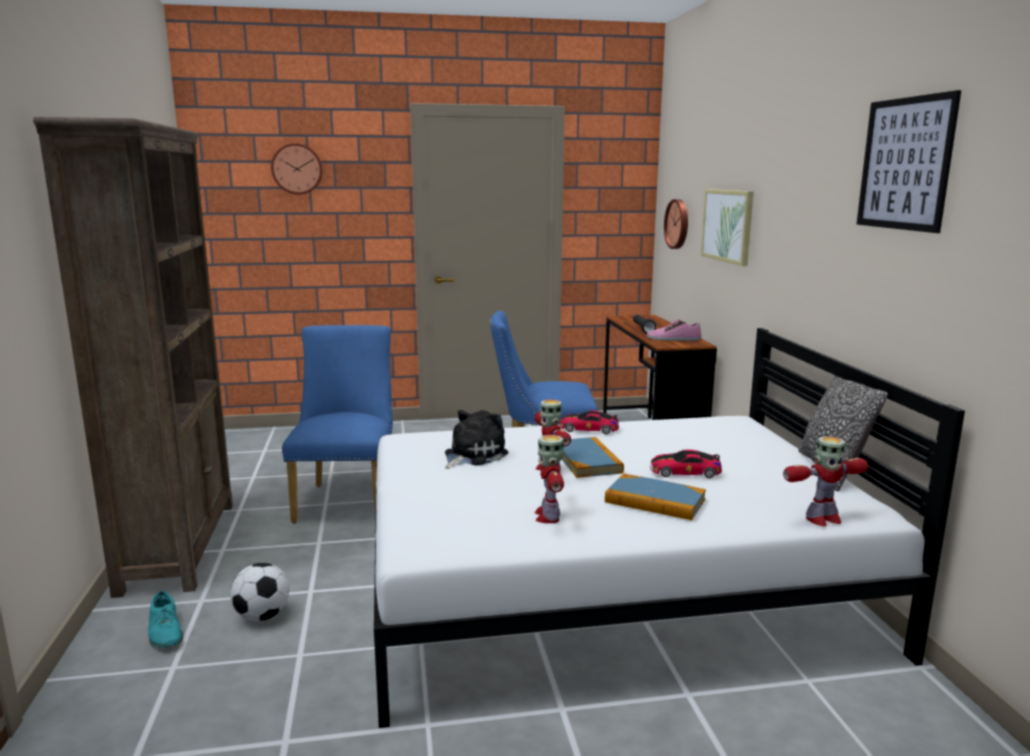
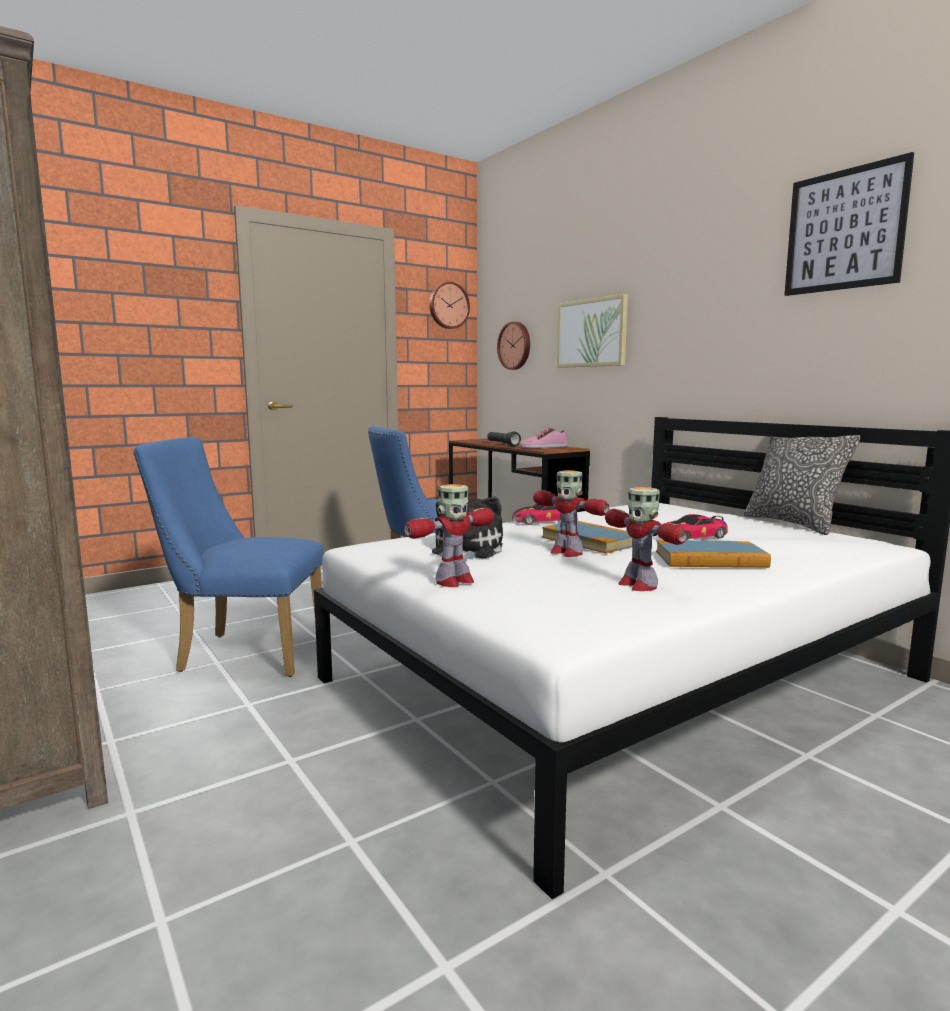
camera: 25 degrees left, 5 degrees down
(165, 631) = (102, 871): turquoise shoe -> none
(262, 616) = (248, 808): football -> none
(297, 169) = (95, 267): wall clock -> wall clock (448, 305)
(347, 499) = (243, 653): blue chair -> blue chair turned 60 degrees counterclockwise
(822, 519) = (860, 552): toy robot -> toy robot (453, 581)

